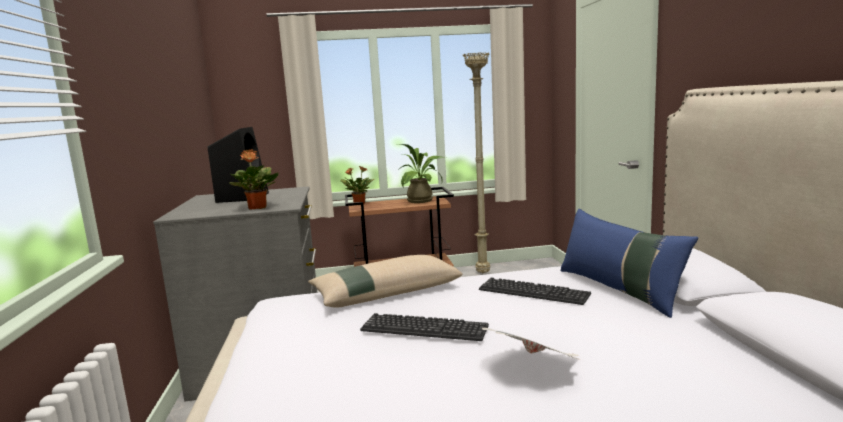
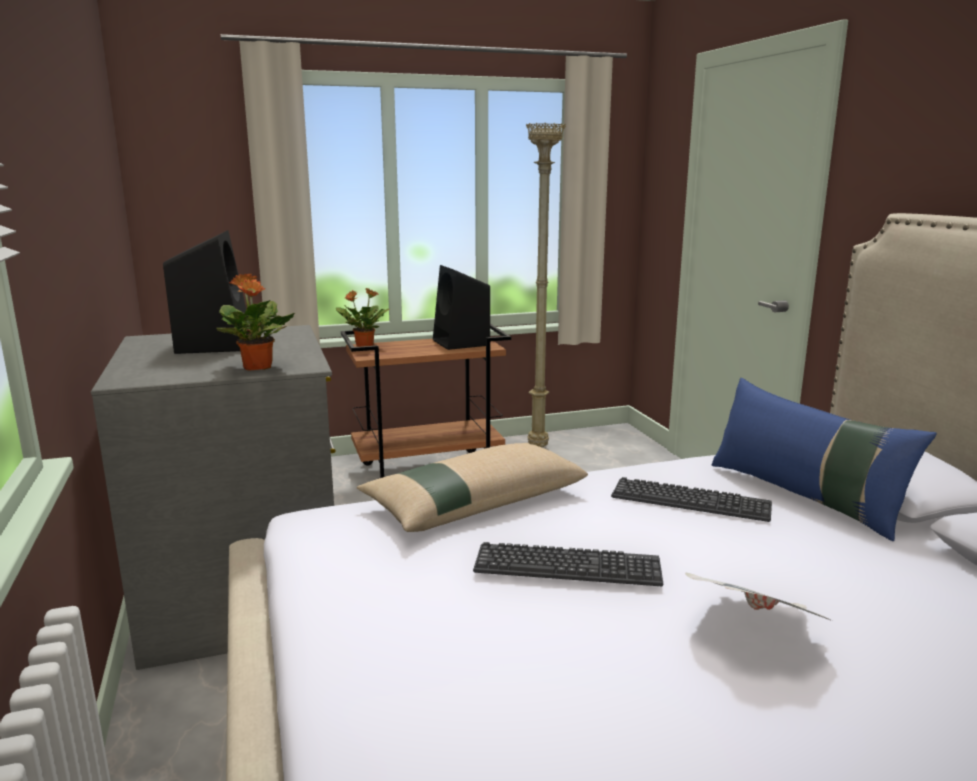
camera: 10 degrees left, 5 degrees up
(423, 200) = (462, 343): potted plant -> black speaker

